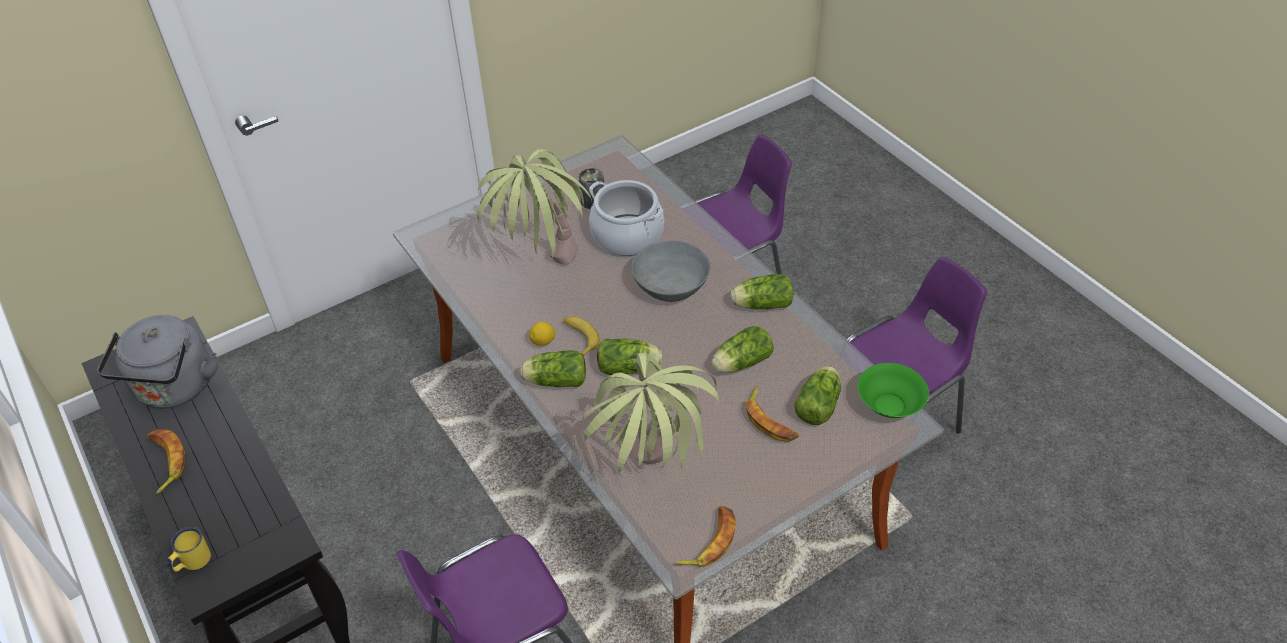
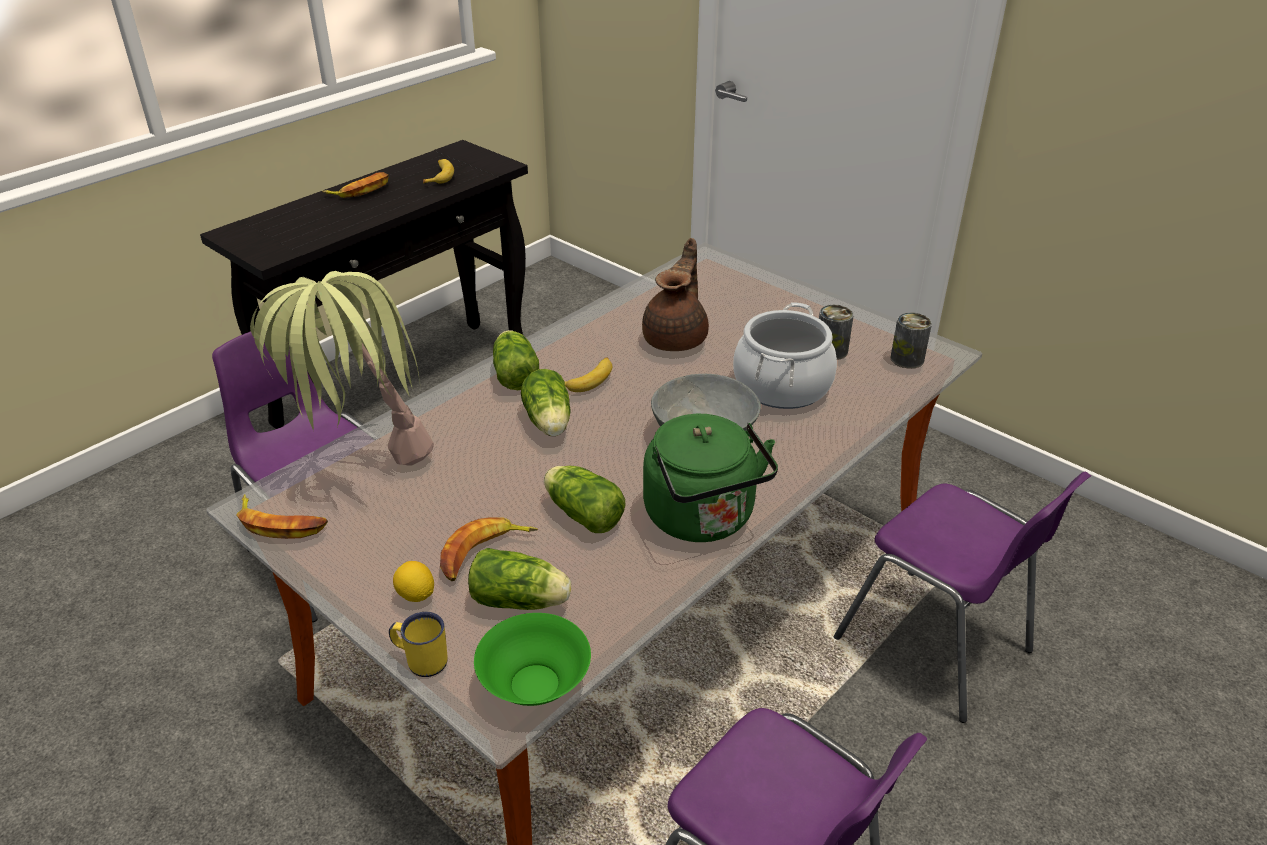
camera: 75 degrees right, 10 degrees down
(174, 389) = (439, 176): grey kettle -> banana
(192, 563) = (254, 222): yellow mug -> yellow mug (421, 660)
(542, 277) = (677, 338): potted plant -> brown teapot
(543, 342) = (573, 356): lemon -> lemon (416, 595)
(617, 169) = (907, 359): none -> can
(760, 304) = (703, 519): lettuce -> green kettle

